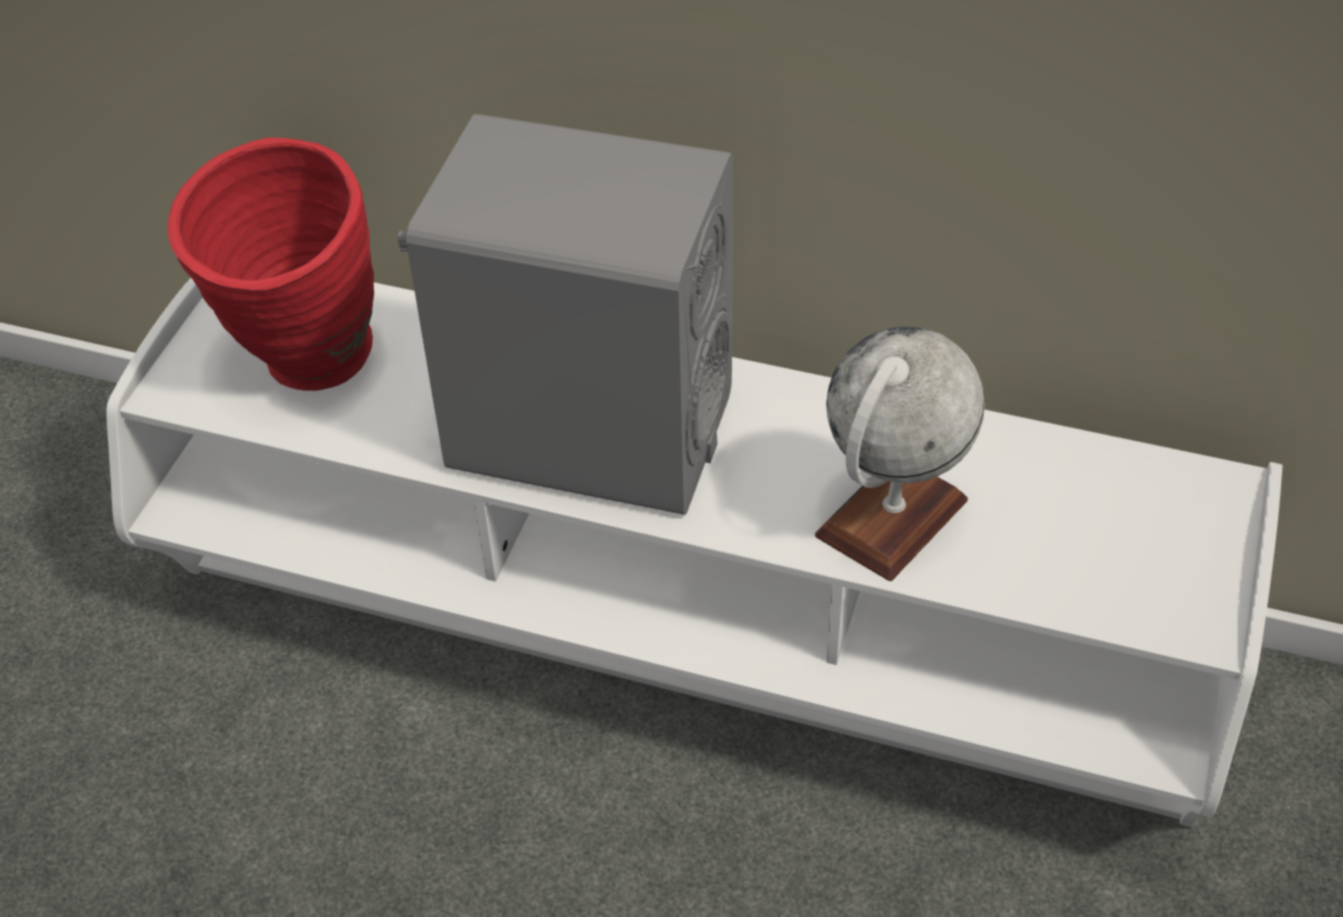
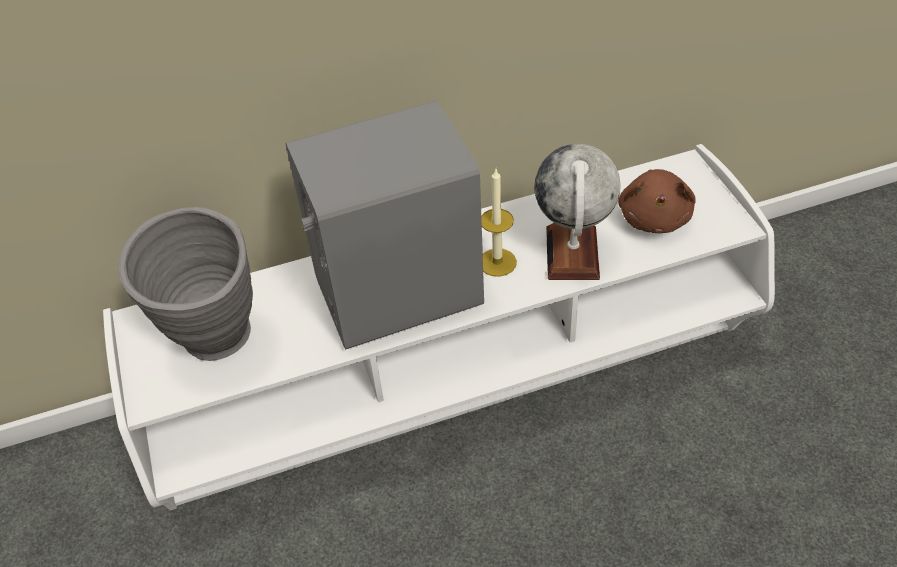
camera: 35 degrees left, 0 degrees up
(305, 371) = (217, 347): red vase -> grey vase
(767, 468) = (497, 262): none -> candle
(1078, 538) = (654, 217): none -> brown plush toy

